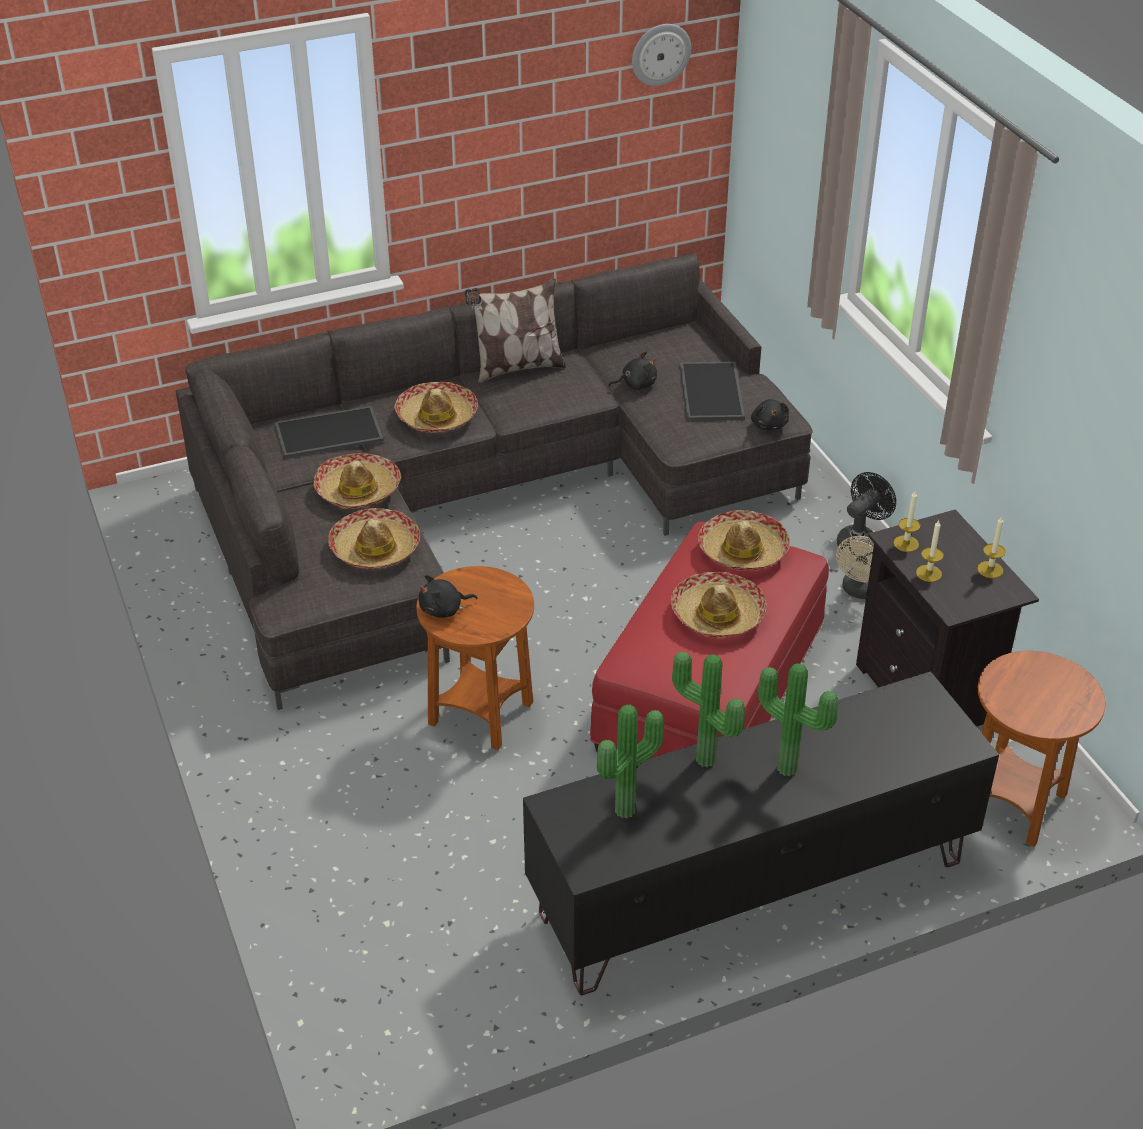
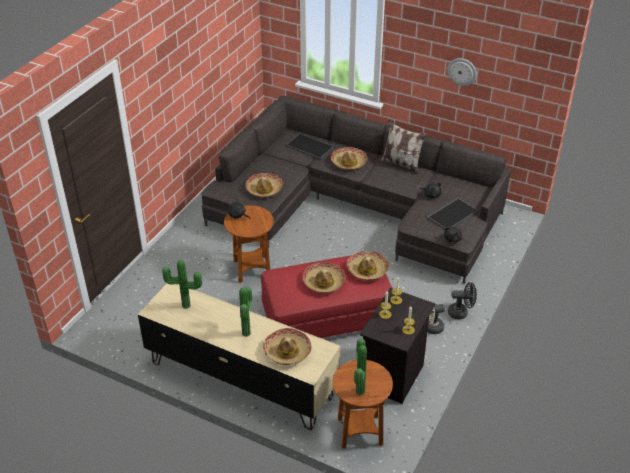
camera: 50 degrees right, 0 degrees up
(358, 490) = (288, 169): hat -> hat (287, 351)
(660, 54) = (516, 58): wall clock -> wall clock (462, 71)
(703, 762) = (228, 311): potted plant -> potted plant (358, 391)
(750, 887) = (240, 379): black tv stand -> beige tv stand

